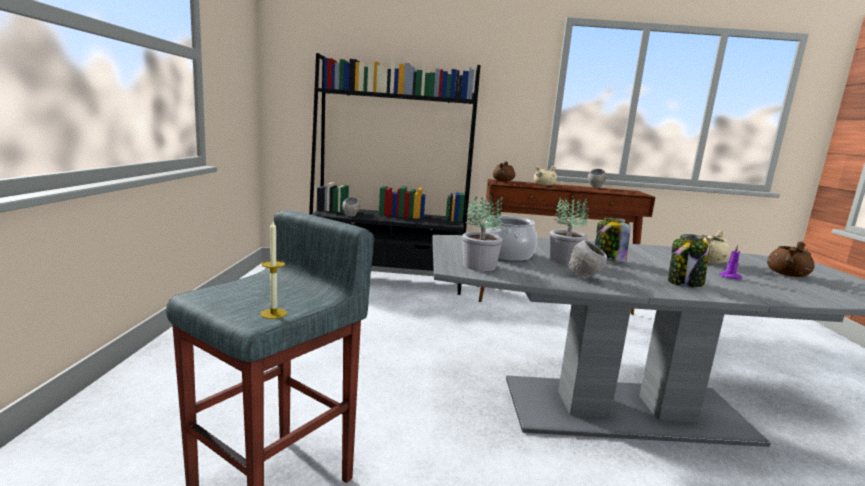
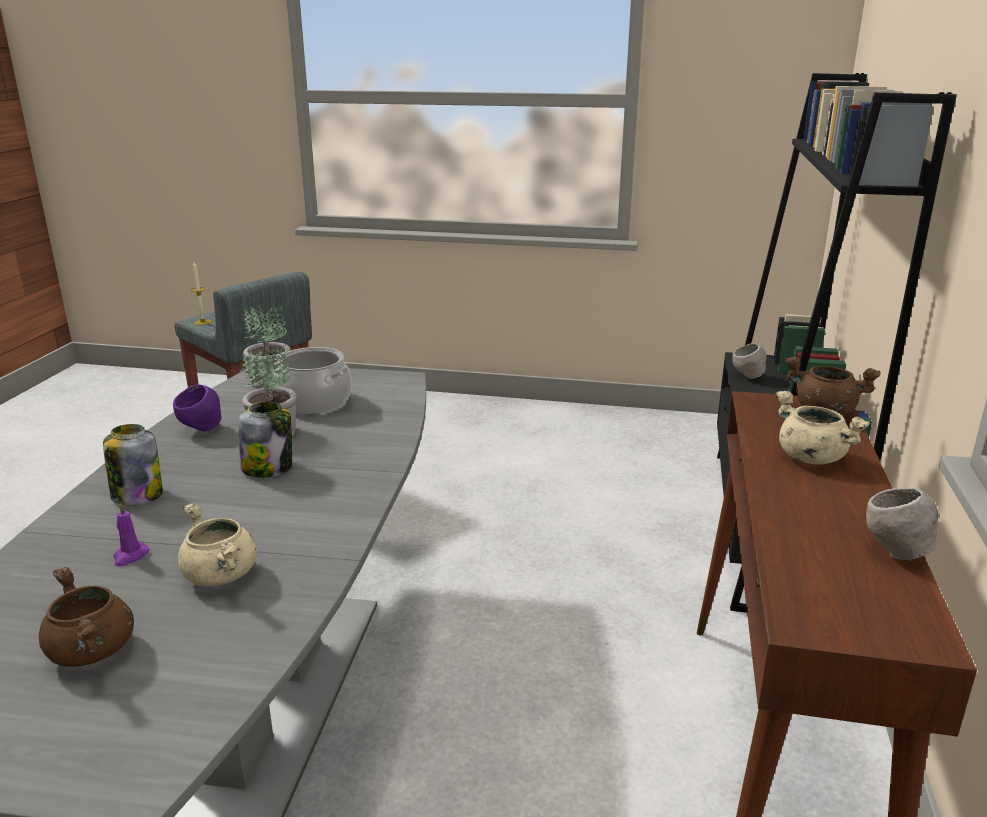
camera: 100 degrees right, 10 degrees up
(584, 277) = (201, 430): grey bowl -> purple bowl

